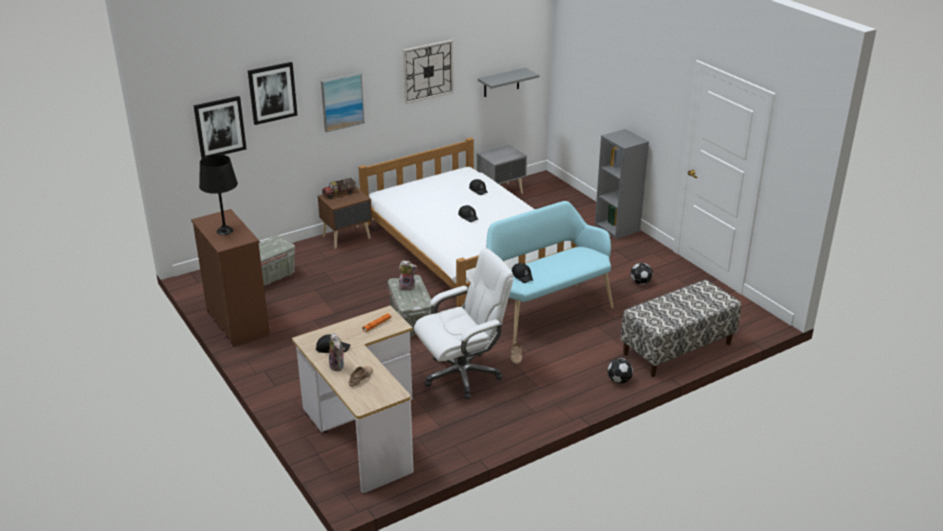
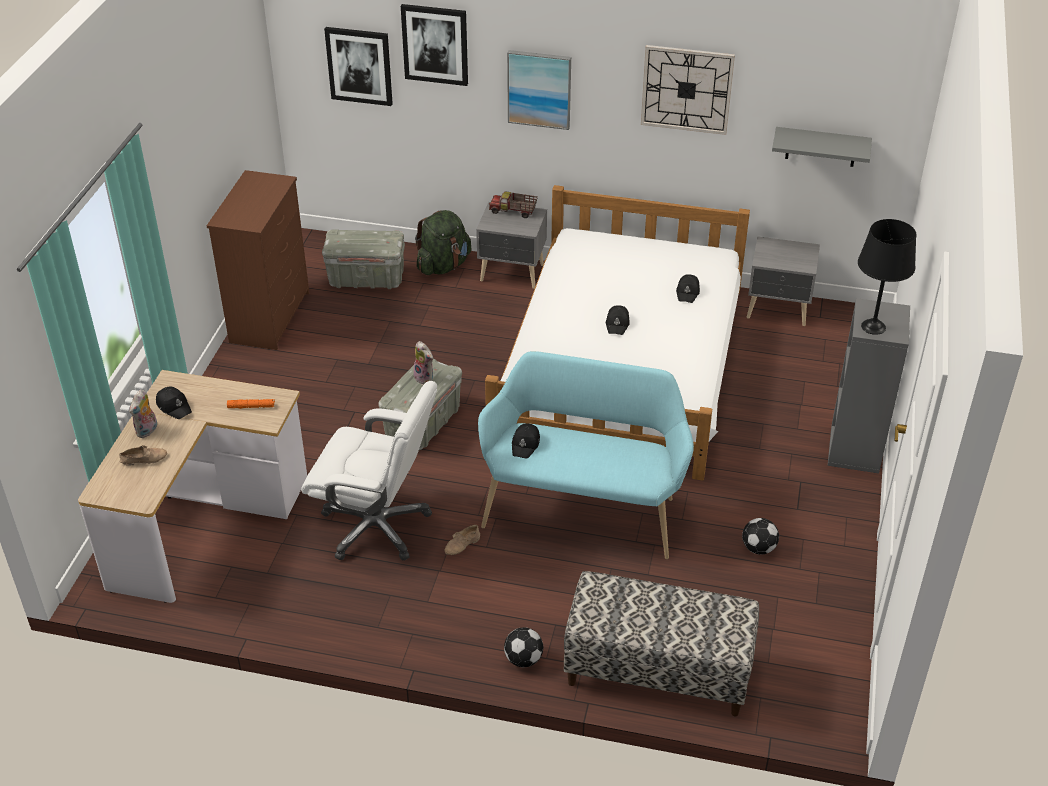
camera: 45 degrees right, 10 degrees up
(224, 231) = (249, 202): black table lamp -> black table lamp (873, 327)
(302, 252) = (443, 266): none -> green backpack
(347, 238) = (512, 274): brown nightstand -> grey nightstand

